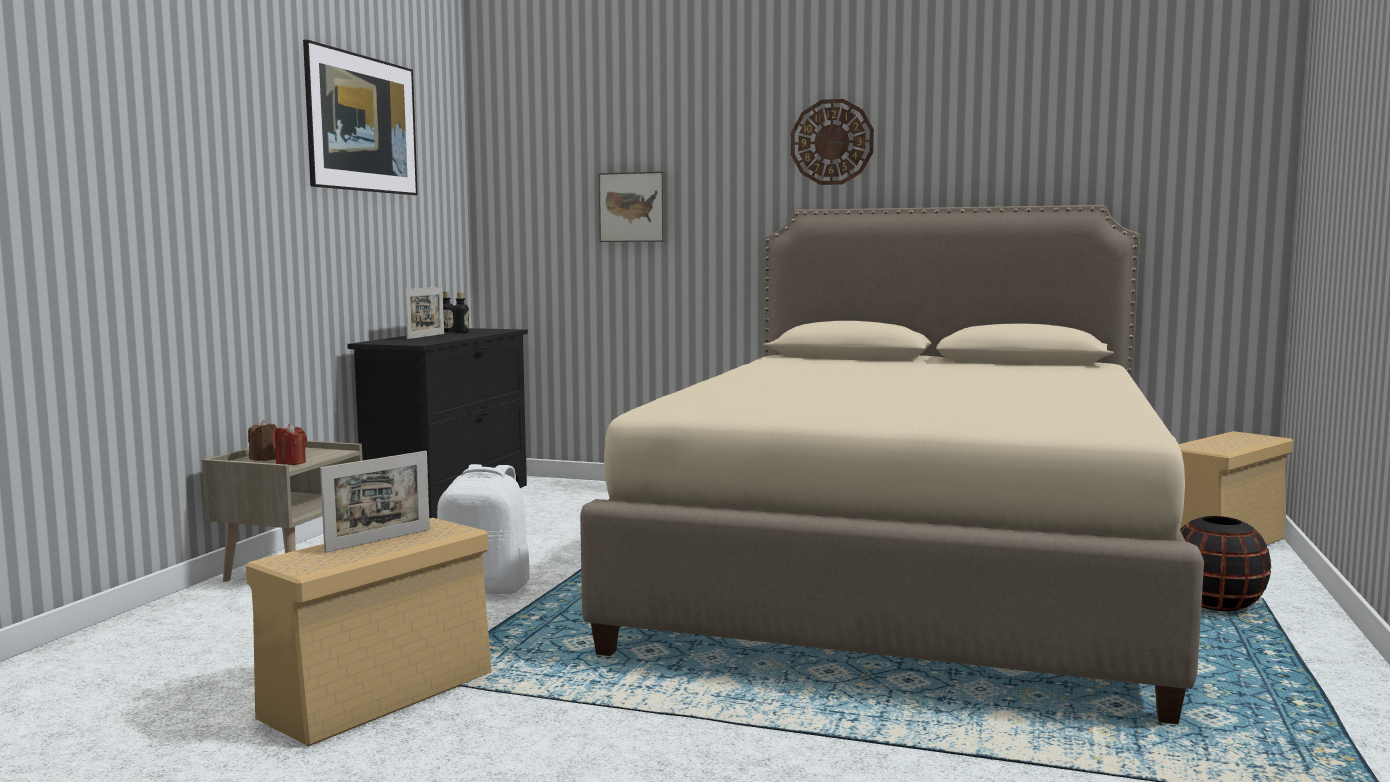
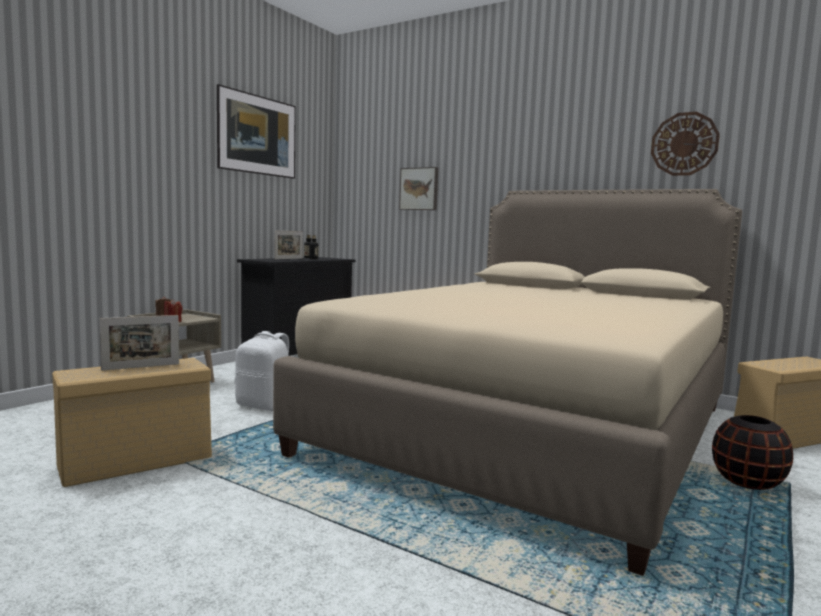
camera: 15 degrees right, 0 degrees up
(832, 142) = (536, 148): wall clock -> wall clock (684, 144)

